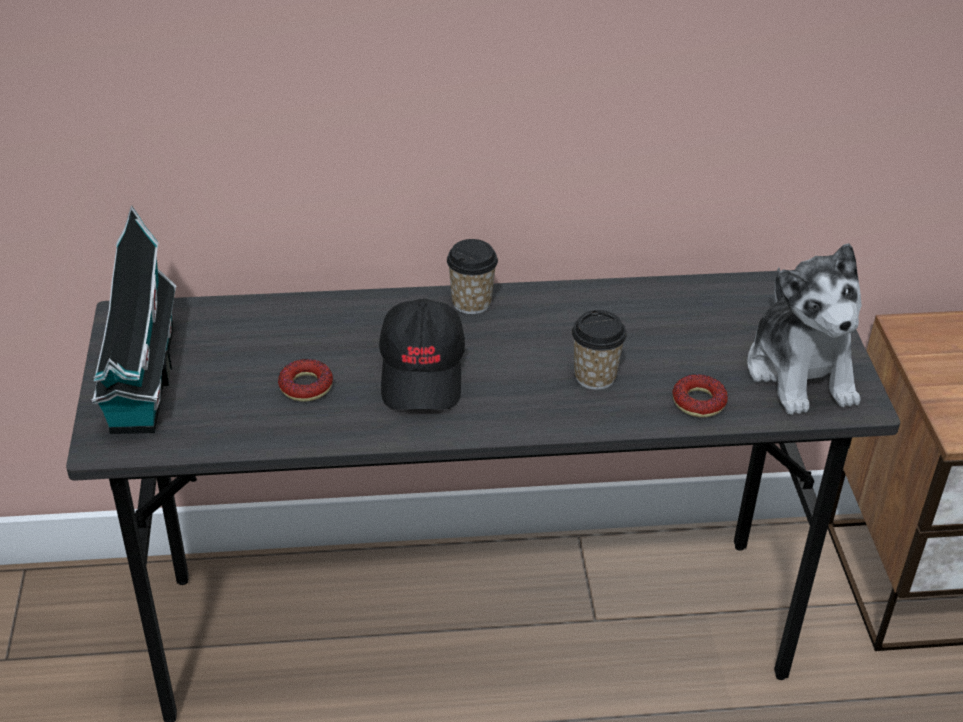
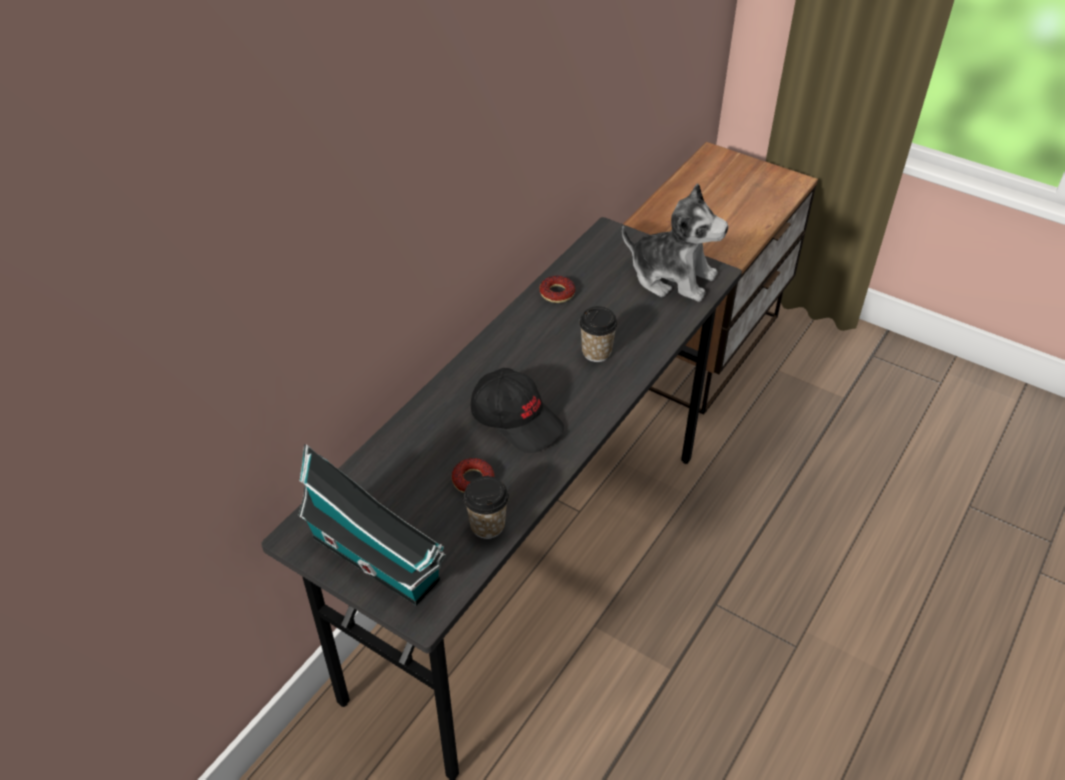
camera: 50 degrees left, 5 degrees up
(471, 303) = (476, 363): cup -> cup (487, 525)
(698, 402) = (657, 326): donut -> donut (557, 293)

